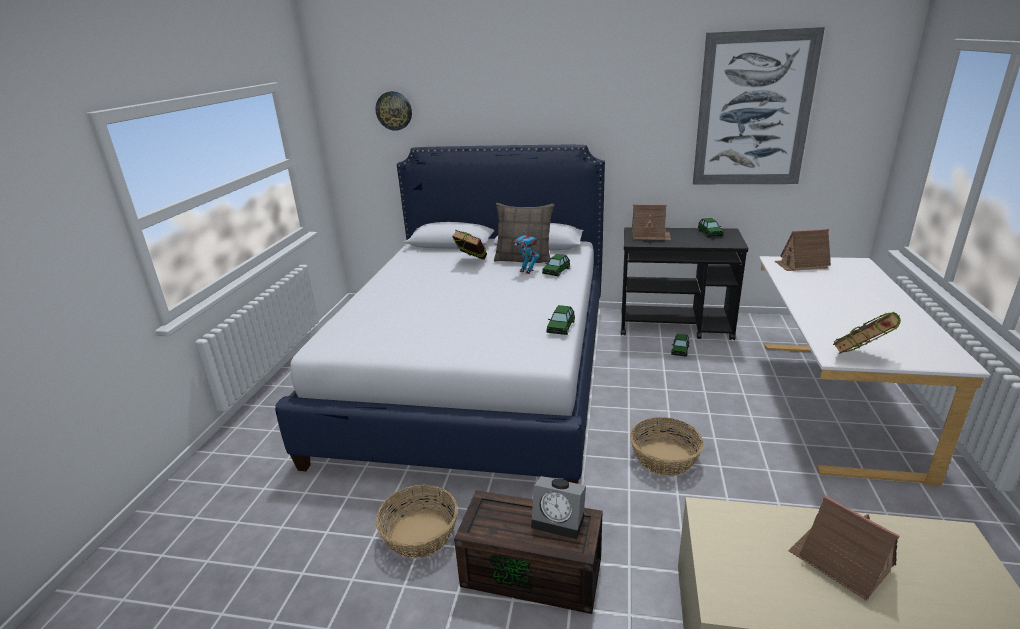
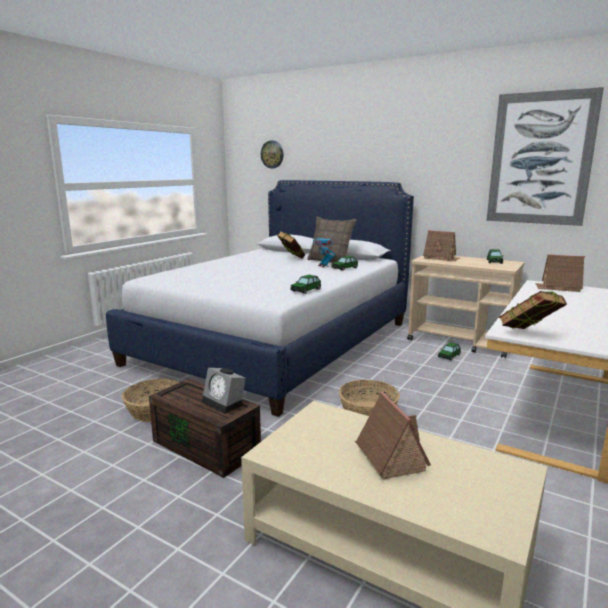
camera: 20 degrees right, 10 degrees down
(675, 326) = (461, 342): black cart -> beige cart

